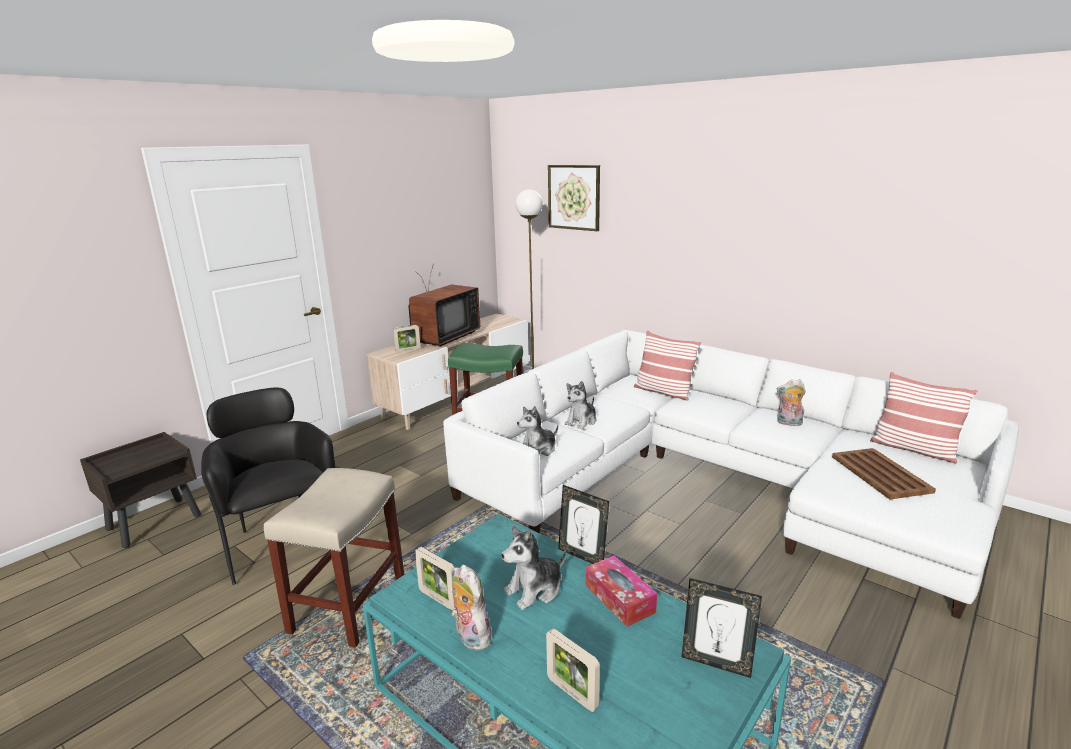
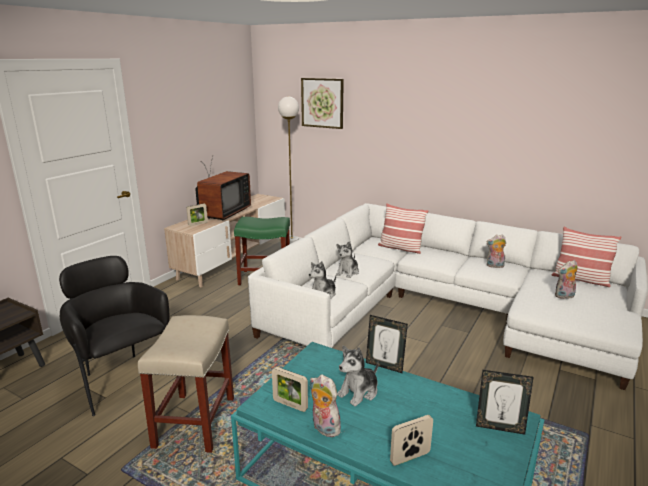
camera: 10 degrees left, 0 degrees up
(572, 693) = (410, 457): picture frame -> picture frame turned 120 degrees clockwise
(619, 598) = (421, 392): tissue box -> none
(880, 473) = (564, 296): brown tray -> plush toy

